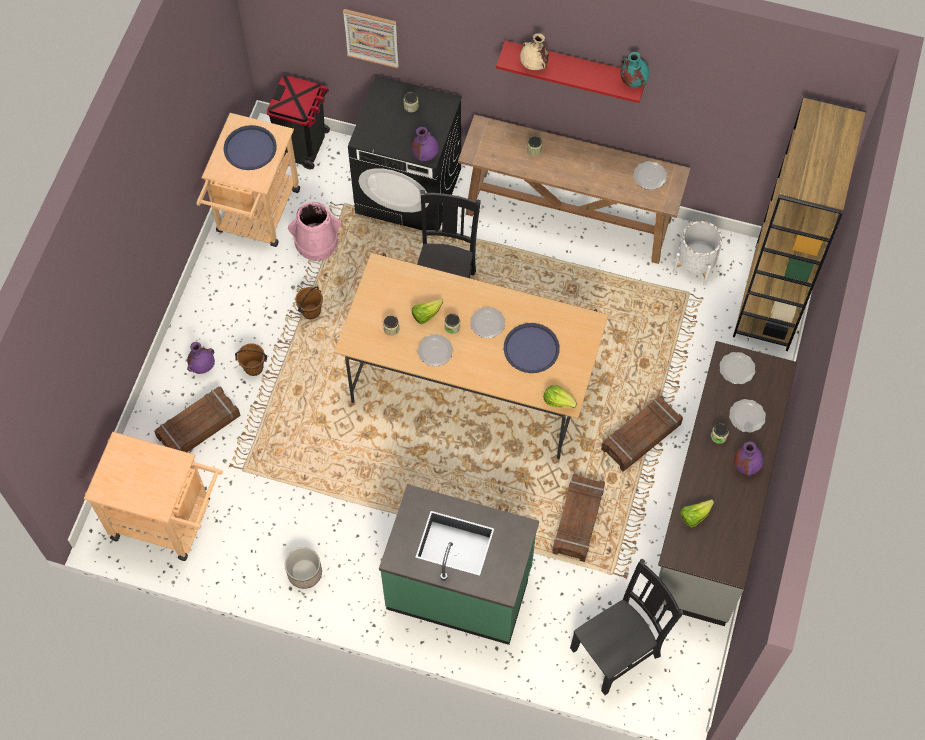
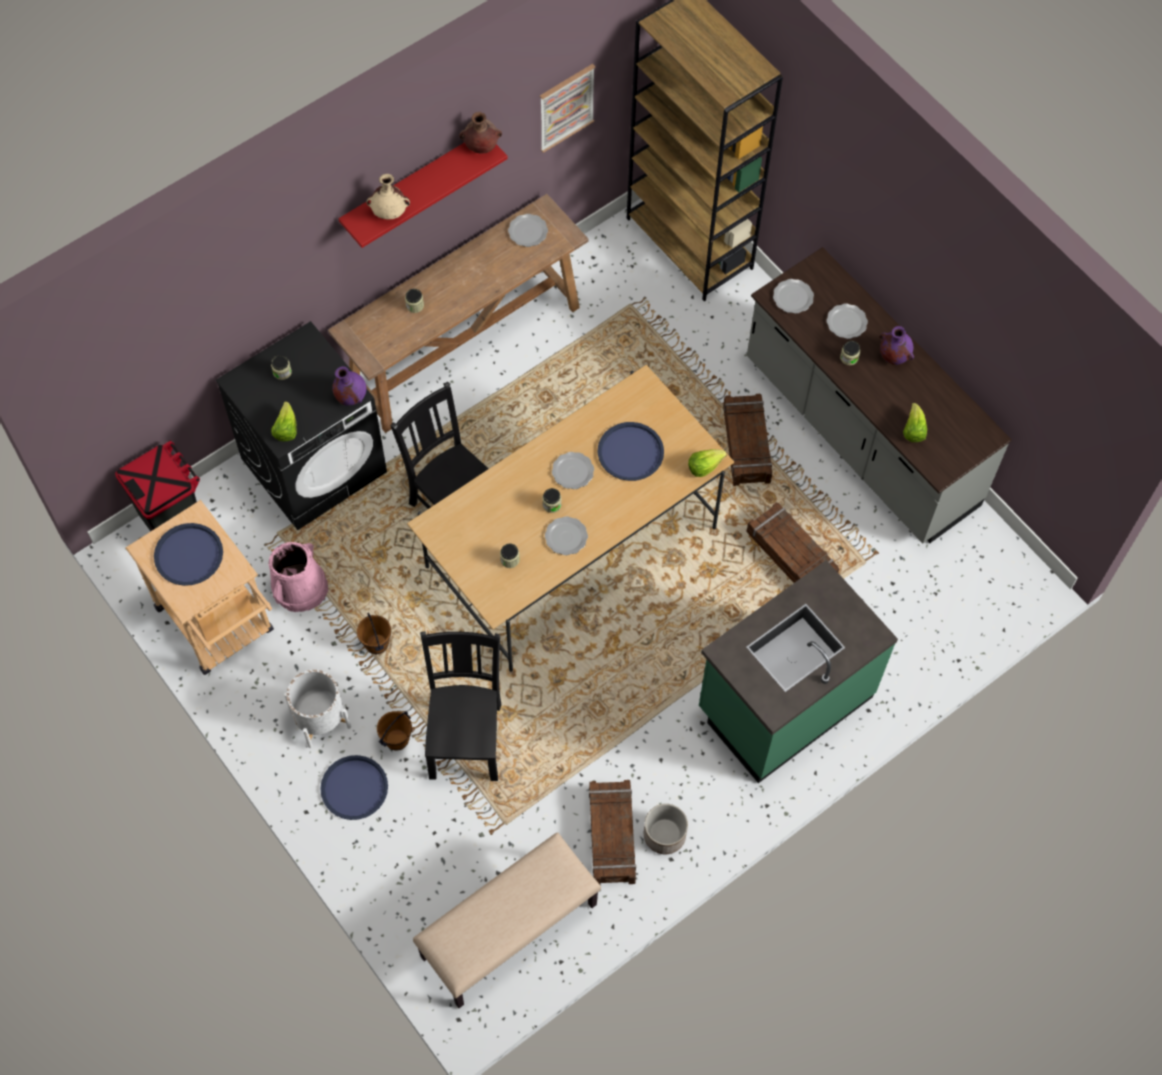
camera: 55 degrees left, 0 degrees up
(169, 521) = (509, 932): beige cart -> beige bench
(198, 426) = (421, 836): crate -> crate (611, 836)
(203, 366) = (354, 788): purple vase -> blue tray
(371, 37) = (199, 341): picture -> picture (566, 107)
(426, 315) = (519, 519): lettuce -> lettuce (286, 429)
(618, 650) = (944, 607): black chair -> black chair (466, 737)
(633, 81) = (480, 146): turquoise vase -> brown vase
(695, 265) = (605, 279): white planter -> white planter (320, 719)

